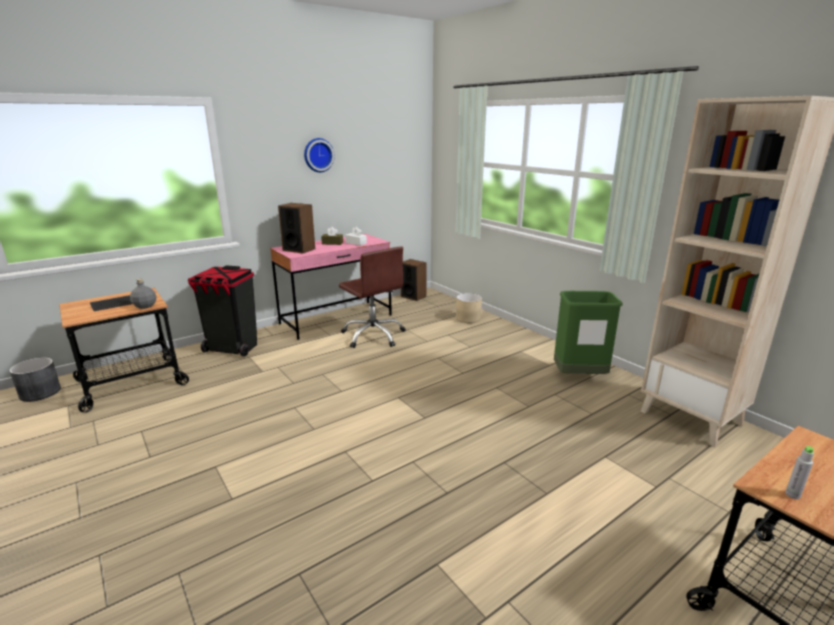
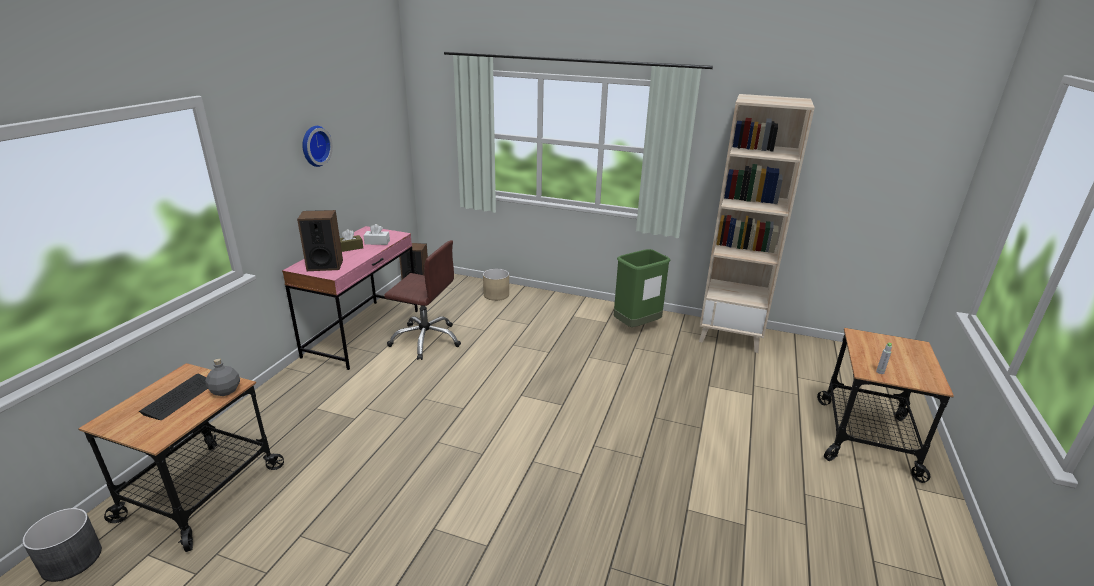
camera: 35 degrees left, 5 degrees up
(232, 348) = (281, 405): black trash can -> none

